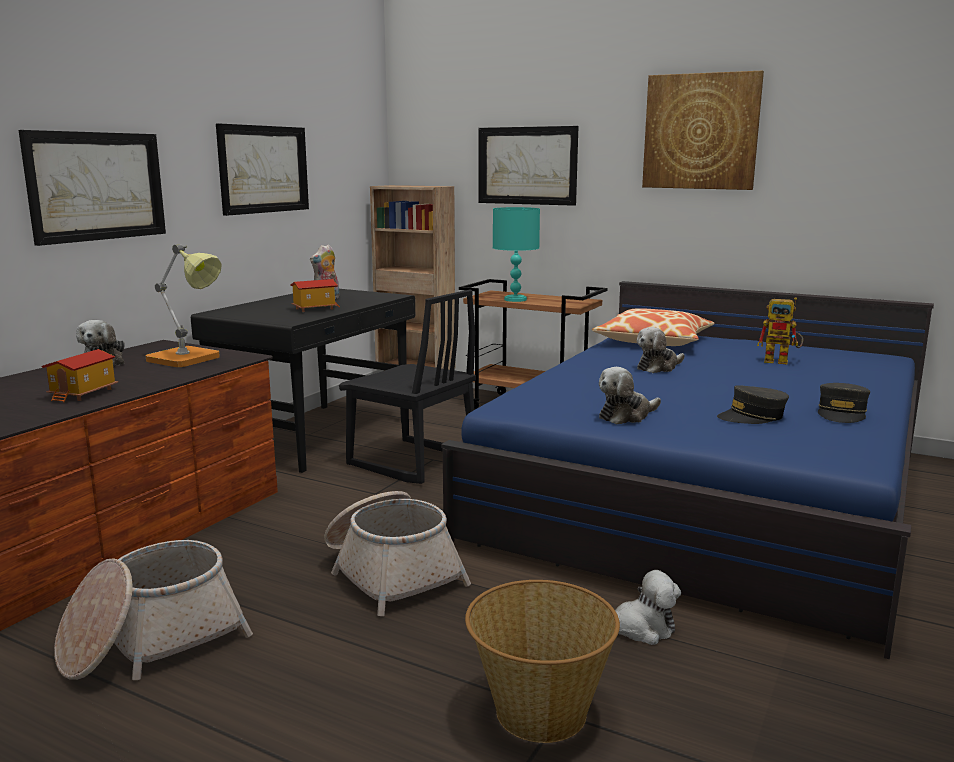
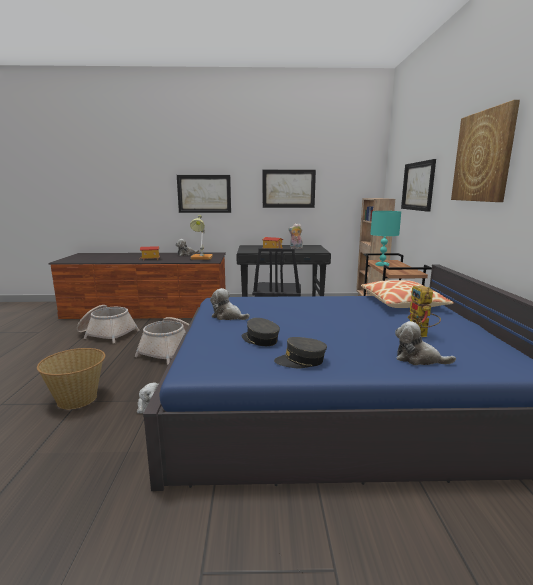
camera: 60 degrees right, 0 degrees up
(658, 367) = (336, 311): plush toy -> plush toy (418, 359)

